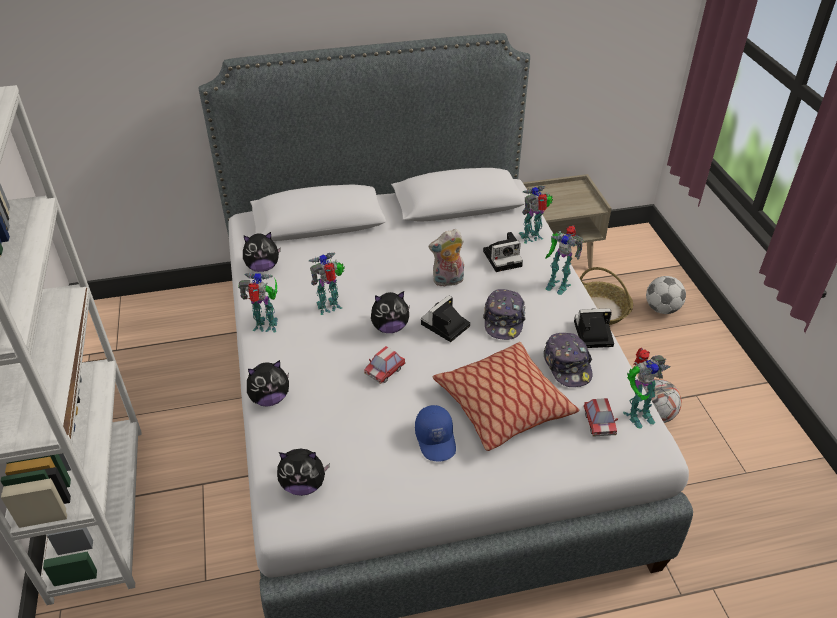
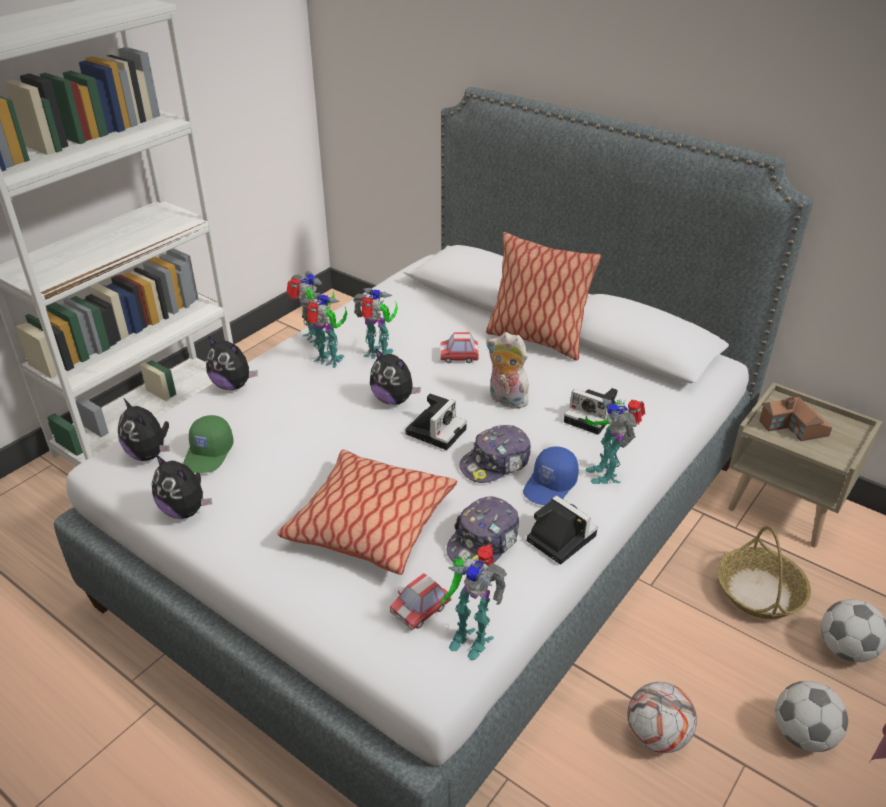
camera: 50 degrees right, 5 degrees down
(263, 267) = (385, 299): plush toy -> plush toy (185, 510)
(346, 449) = (209, 454): none -> green cap
(385, 371) = (330, 425): toy car -> toy car (459, 357)
(402, 232) = (536, 339): none -> pillow
(436, 439) = (275, 502): blue cap -> blue cap (550, 486)
(444, 326) = (436, 430): camera -> camera turned 120 degrees clockwise
(532, 237) = (656, 419): toy robot -> toy robot (328, 361)
(557, 203) = (793, 428): none -> toy house
(696, 362) = (802, 735): none -> football

